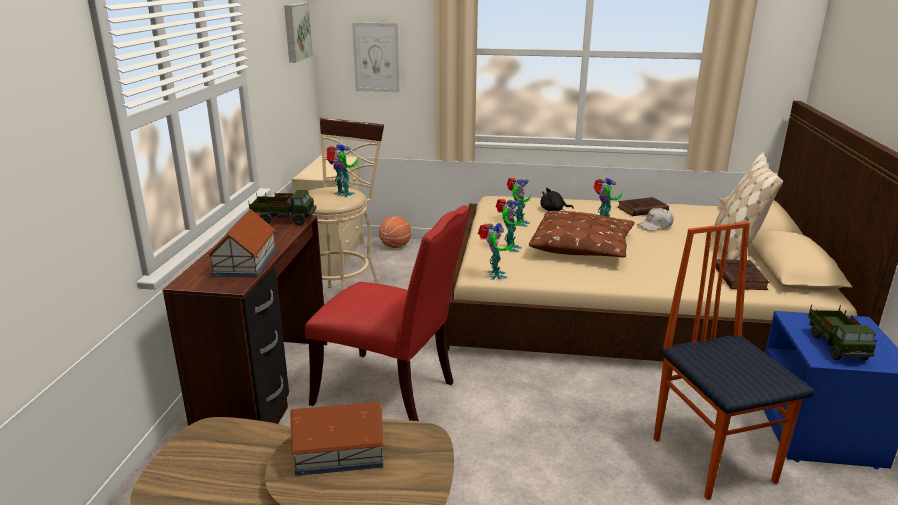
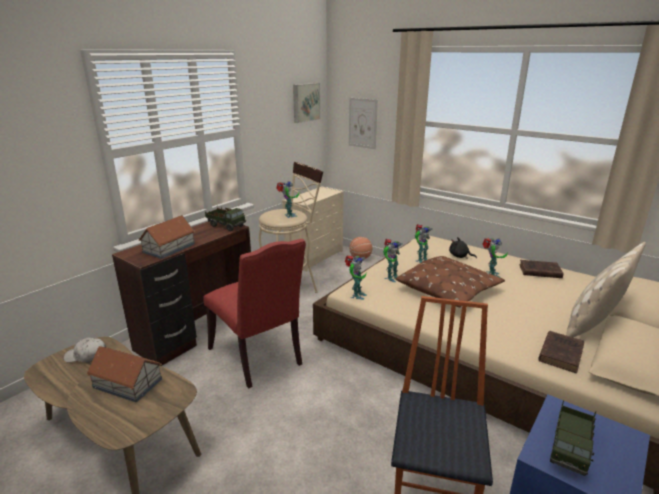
camera: 30 degrees right, 0 degrees up
(655, 226) = (534, 287): white cap -> white cap (86, 356)

